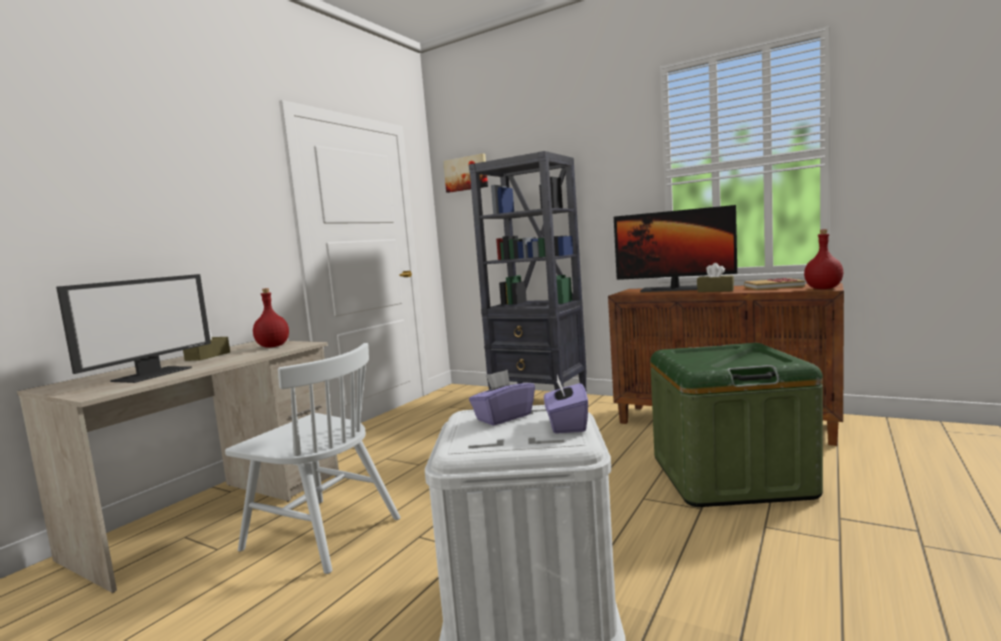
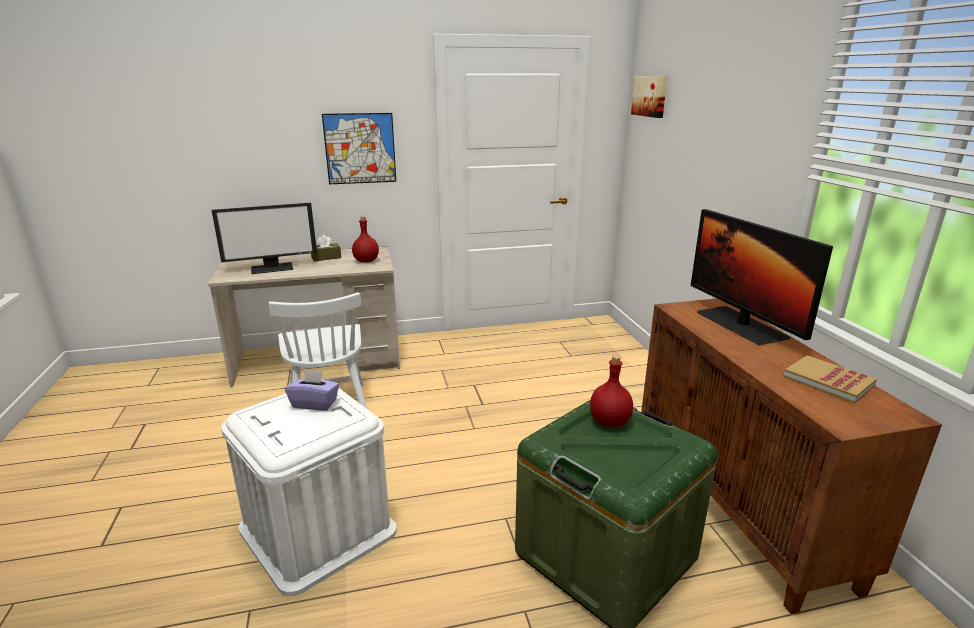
camera: 45 degrees right, 15 degrees up
(214, 219) = (360, 148): none -> picture
(540, 400) = (634, 373): black bookcase -> none
(566, 425) = (312, 434): purple tissue box -> none
(715, 290) = (749, 352): brown tissue box -> none
(823, 288) = (844, 422): red bottle -> red bottle (610, 422)

